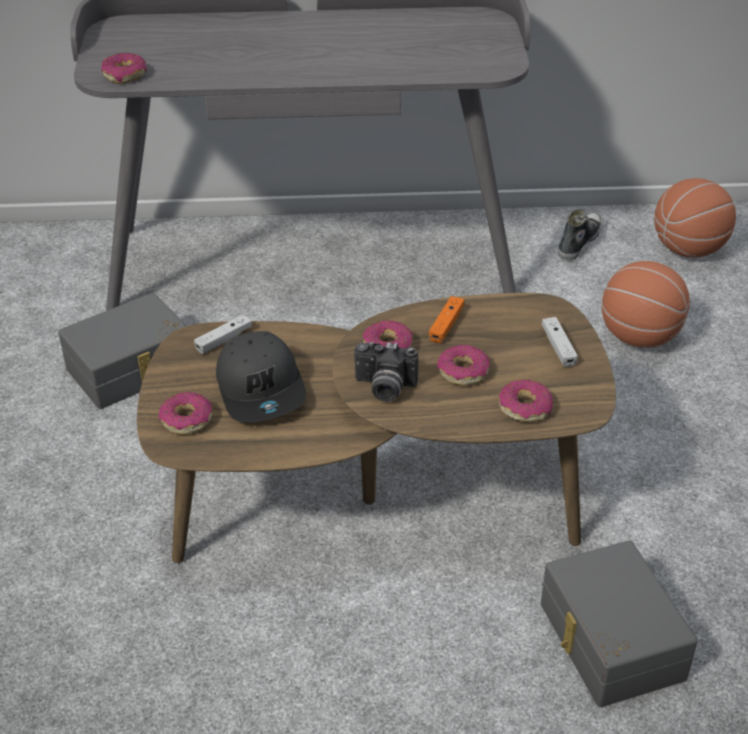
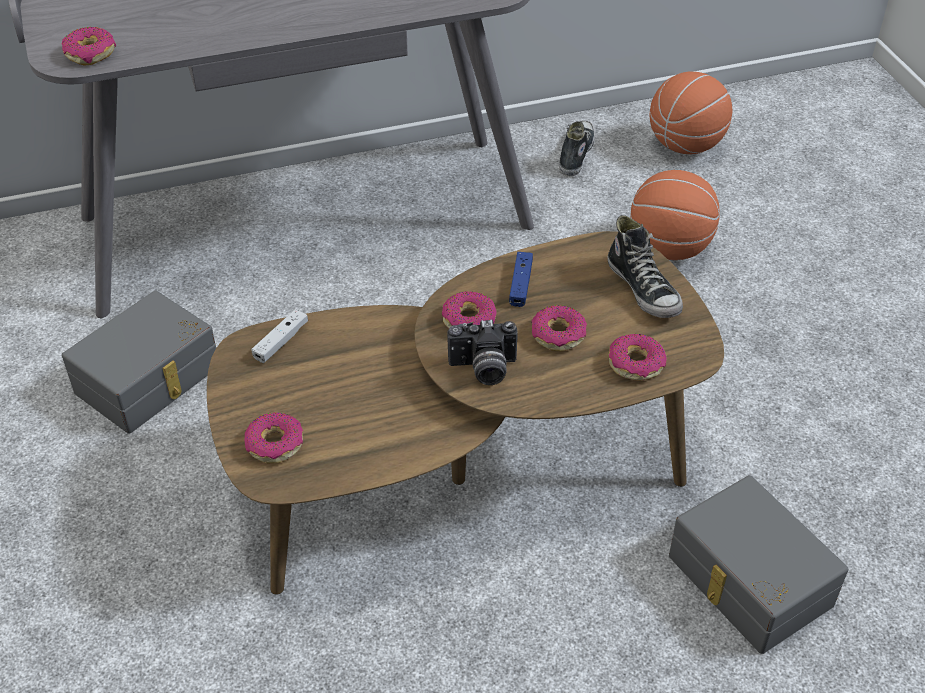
camera: 15 degrees left, 5 degrees up
(262, 389) = (344, 392): grey cap -> none
(446, 325) = (520, 284): orange game controller -> blue game controller
(558, 347) = (644, 289): white game controller -> shoe

